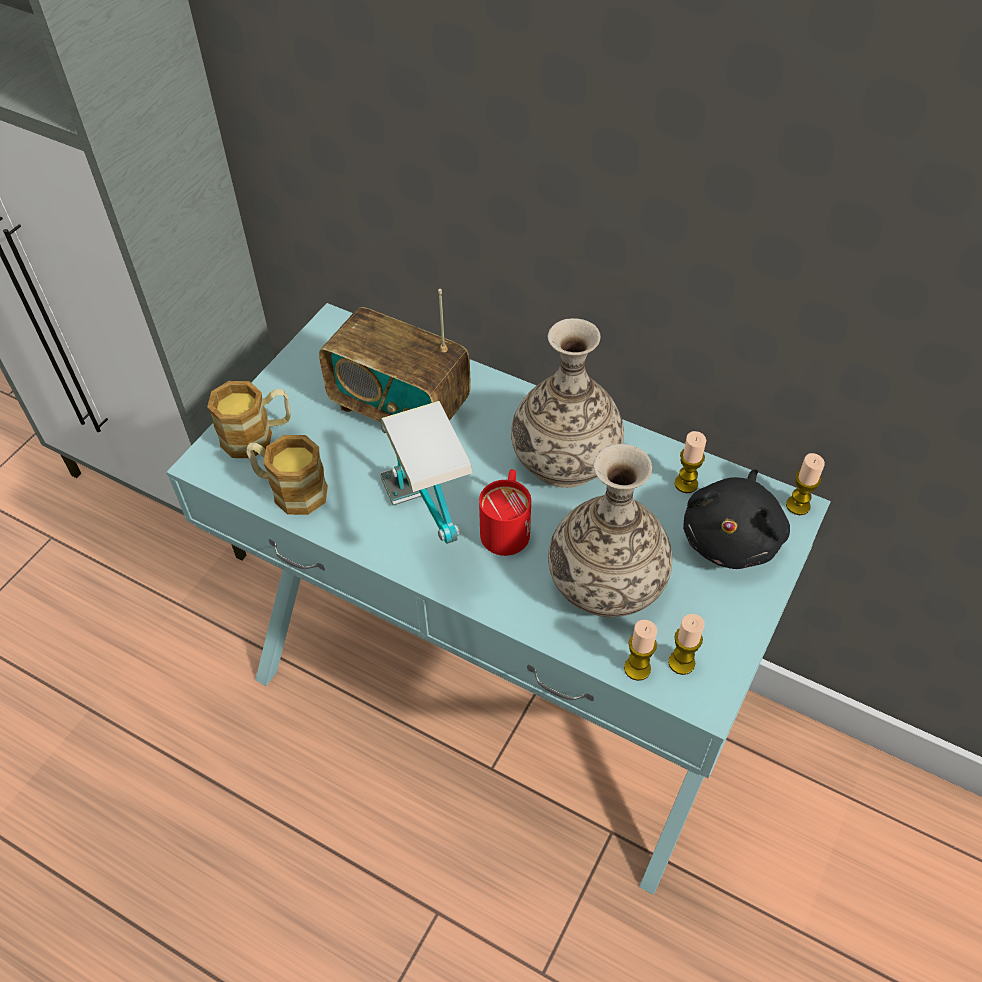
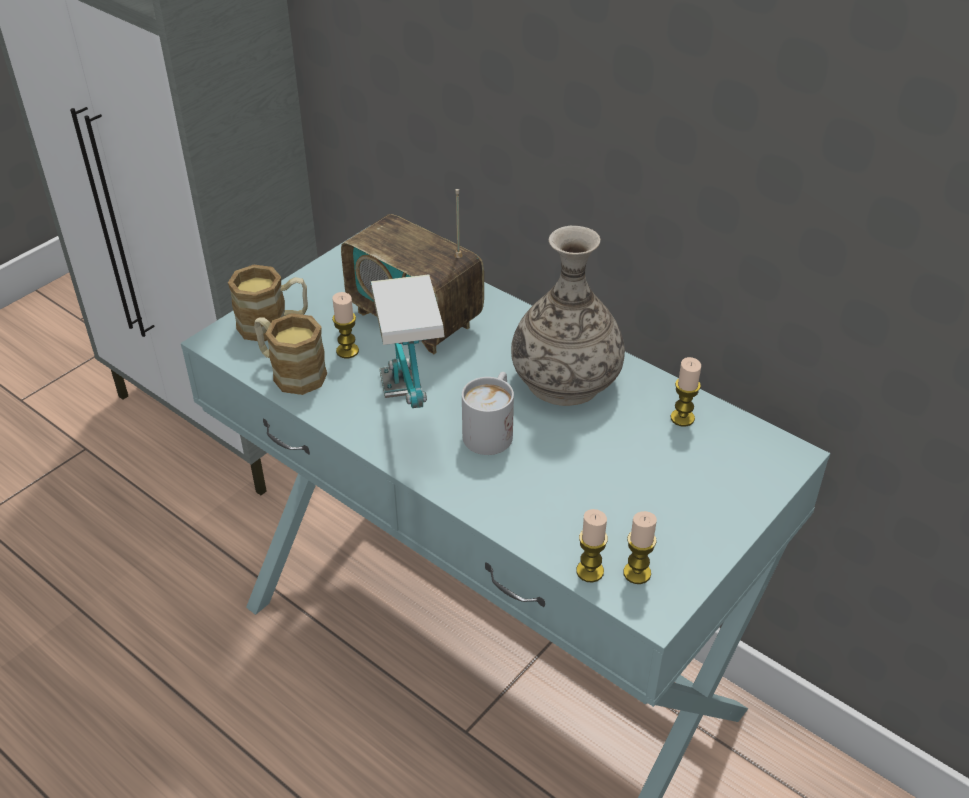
camera: 10 degrees right, 10 degrees down
(507, 525) = (491, 429): red mug -> white mug
(605, 581) = (577, 490): vase -> none
(732, 537) = (718, 470): black plush toy -> none
(798, 505) = (794, 452): candle -> candle (347, 351)

